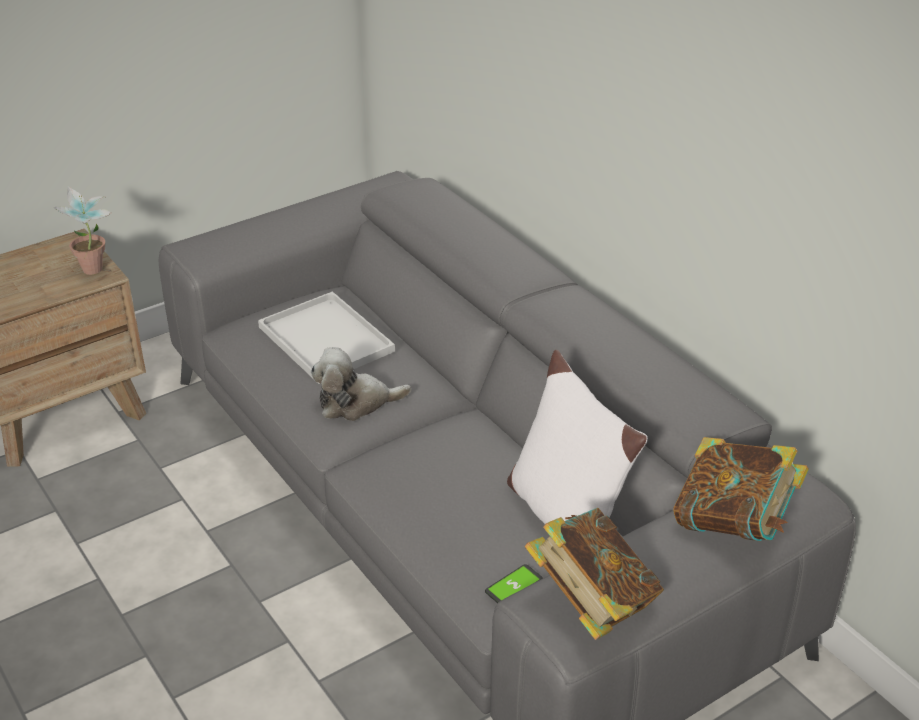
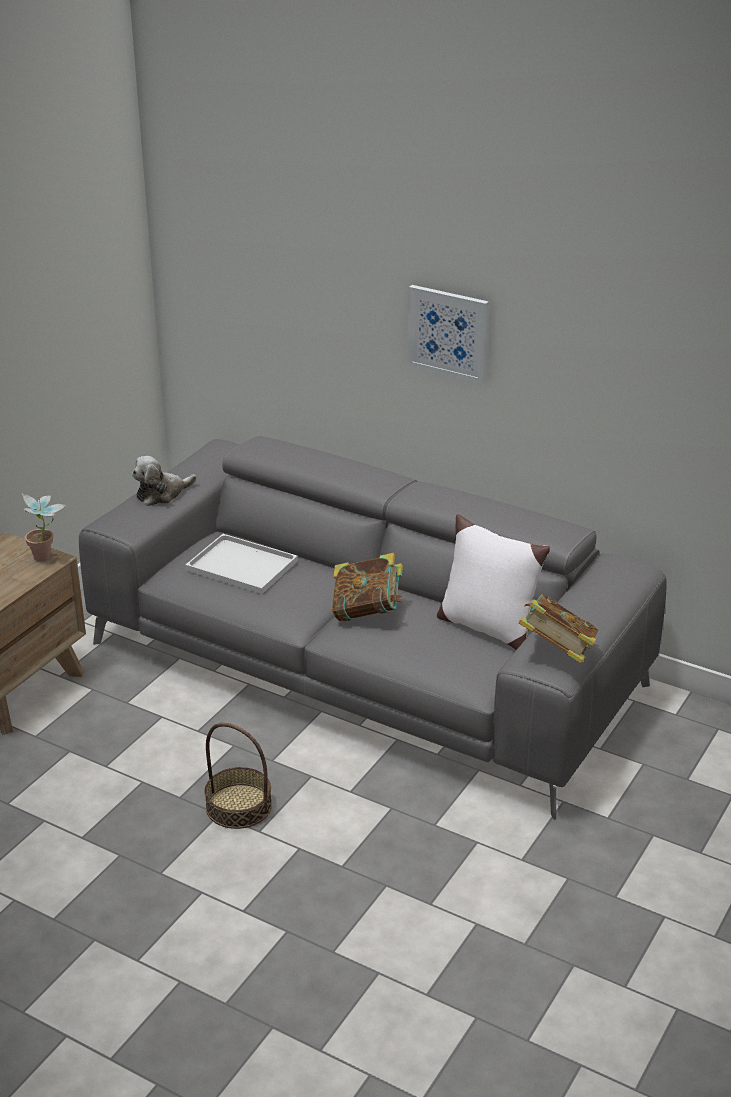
camera: 25 degrees left, 5 degrees down
(175, 652) = (238, 806): none -> basket
(356, 402) = (297, 599): plush toy -> plush toy (162, 494)
(513, 586) = (485, 670): phone -> none
(634, 85) = (448, 333): none -> picture
(734, 523) = (605, 592): book -> book (367, 612)

